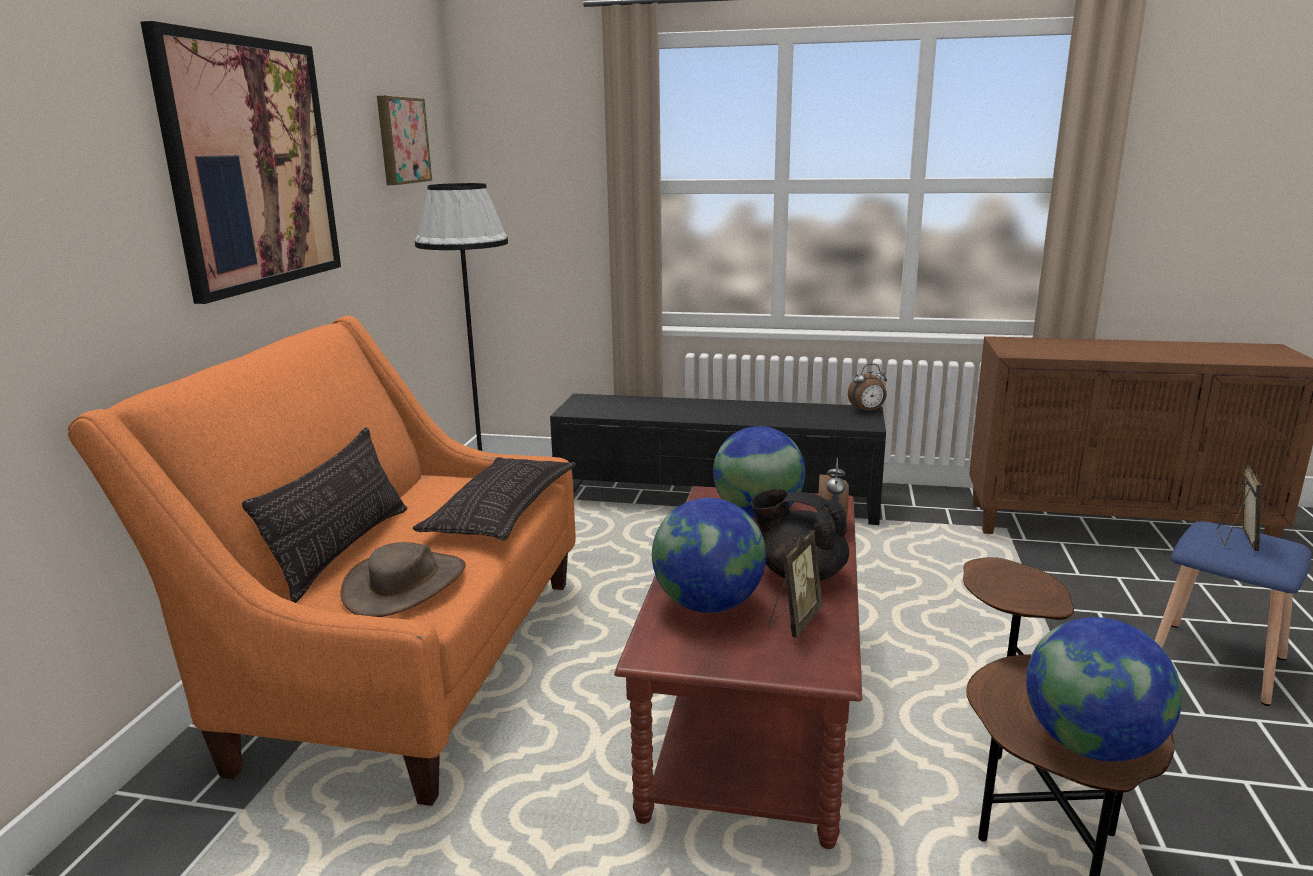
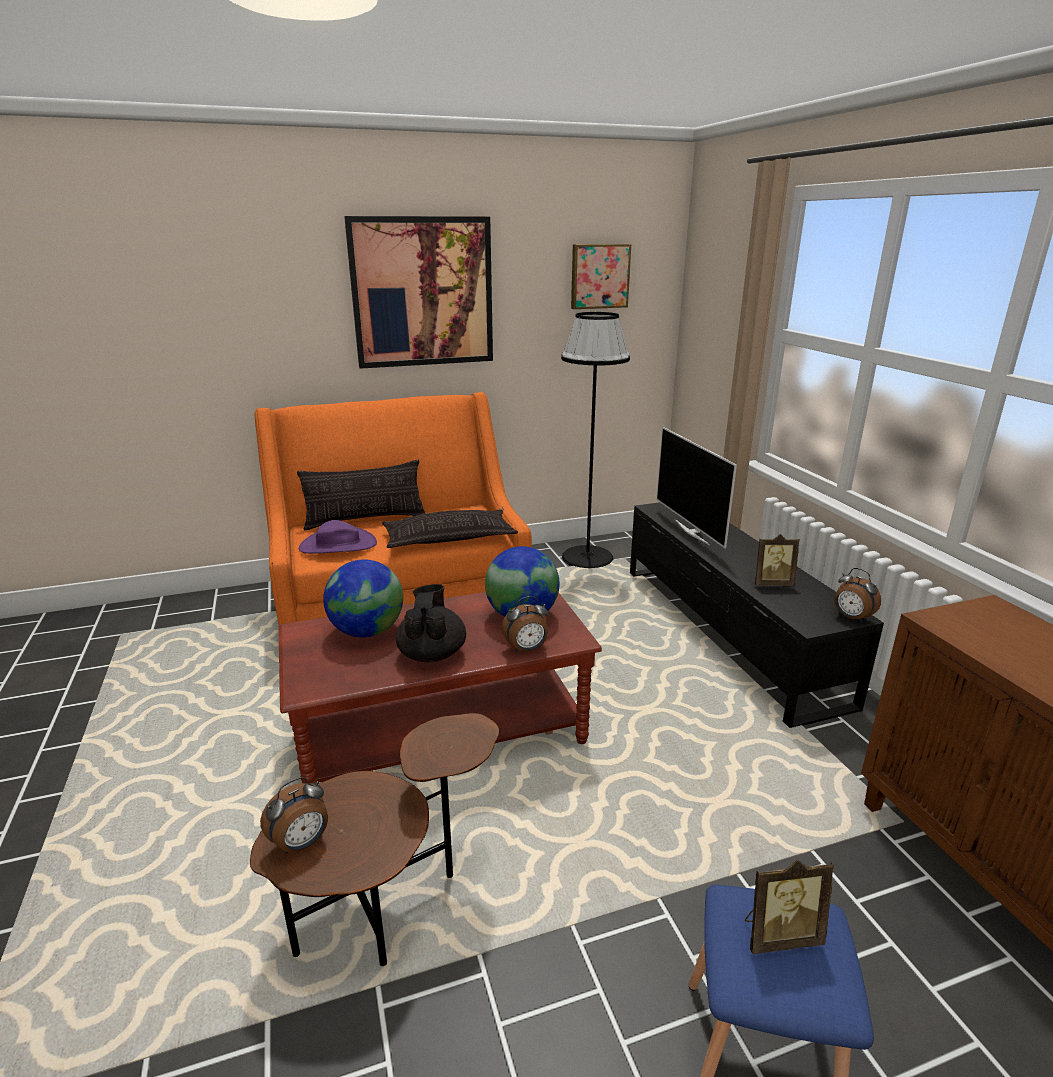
camera: 60 degrees right, 5 degrees up
(406, 585) = (338, 545): brown hat -> purple hat
(649, 412) = (692, 531): none -> television
(794, 621) = (362, 665): picture frame -> picture frame (772, 583)
(1091, 745) = (301, 843): globe -> alarm clock

